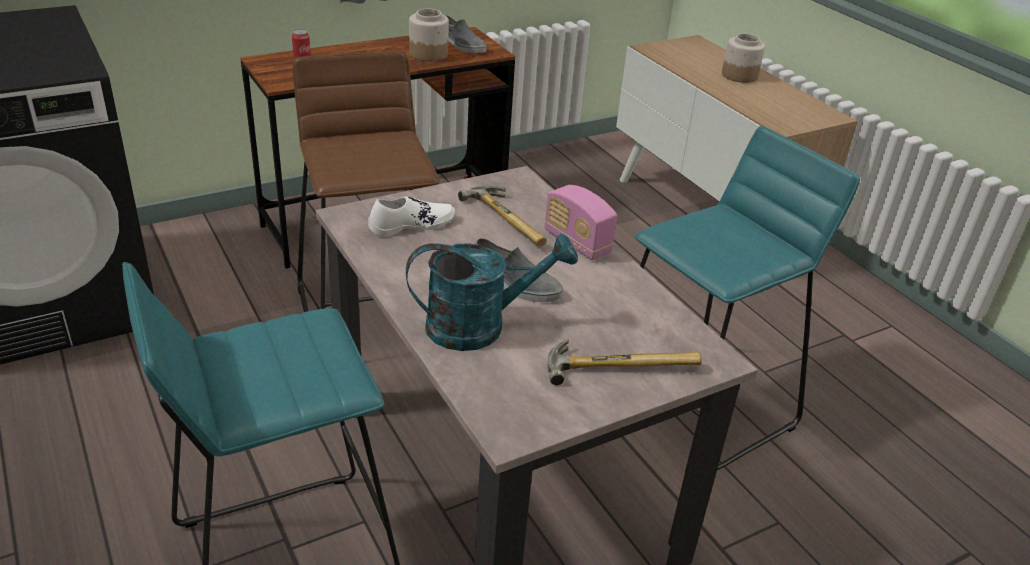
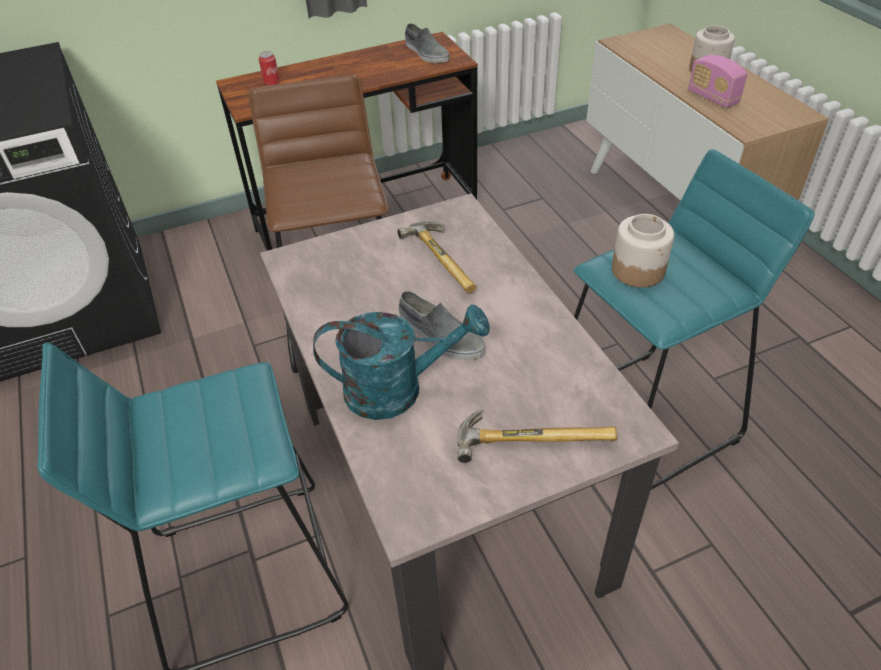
camera: 10 degrees right, 10 degrees up
(411, 224) = (348, 267): white shoe -> none
(429, 54) = (393, 66): jar -> jar (638, 270)
(577, 243) = (509, 285): radio -> radio (712, 98)

